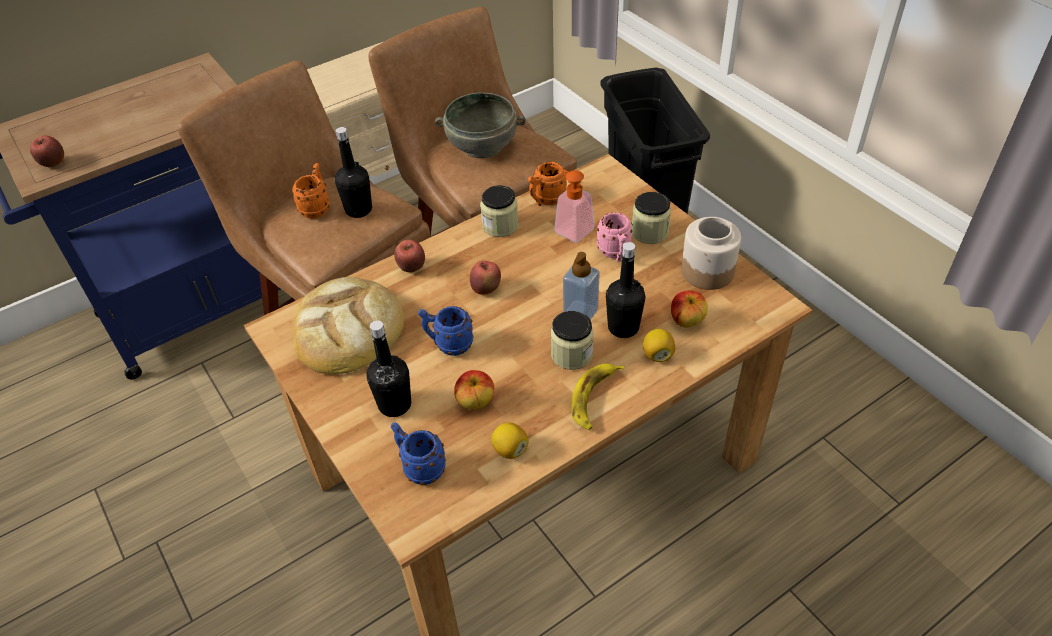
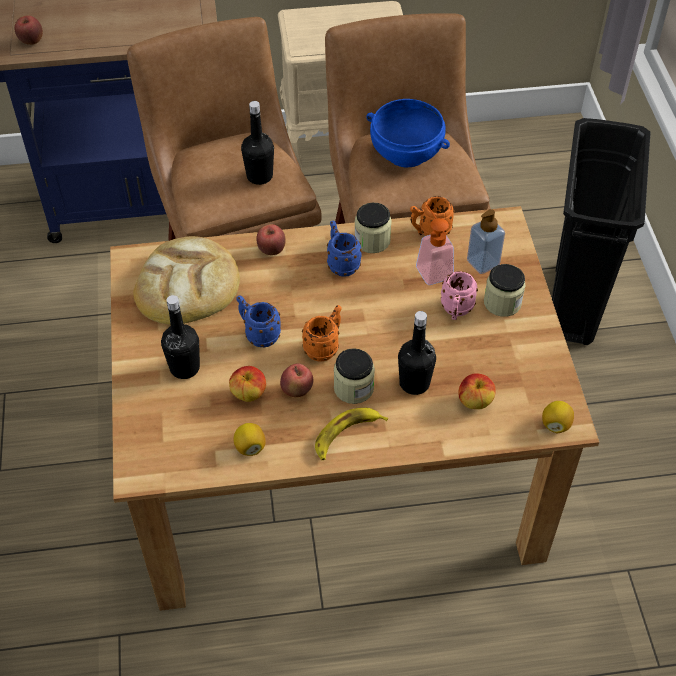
camera: 25 degrees right, 5 degrees up
(317, 207) = (226, 160): orange mug -> orange mug (324, 347)
(420, 467) = (172, 429): blue mug -> blue mug (341, 263)
(482, 145) = (407, 153): grey bowl -> blue bowl
(486, 289) = (321, 297): apple -> apple (297, 391)
(580, 312) = (387, 353): soap dispenser -> soap dispenser (483, 262)
(657, 355) = (426, 421): lemon -> lemon (555, 424)
(708, 271) = (528, 363): jar -> none

